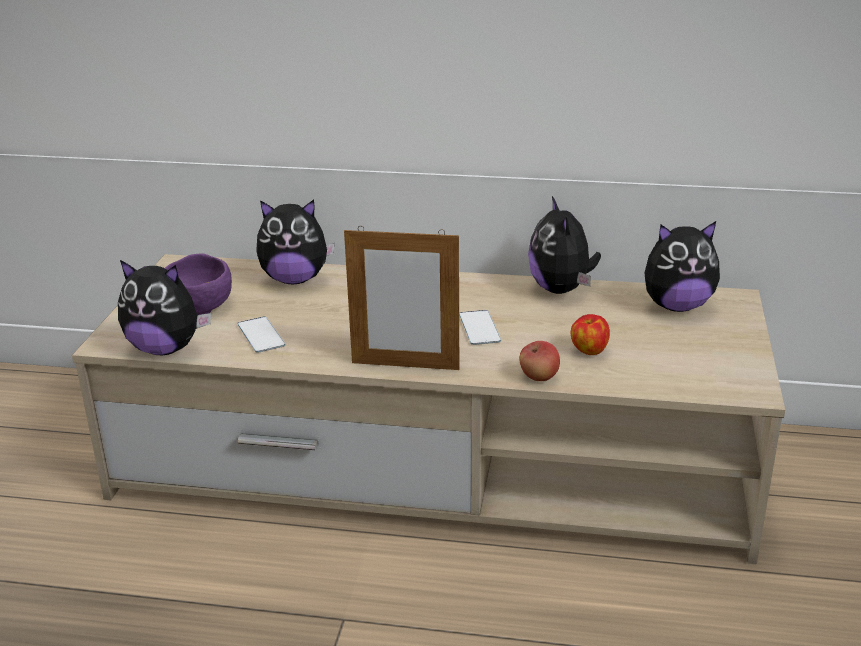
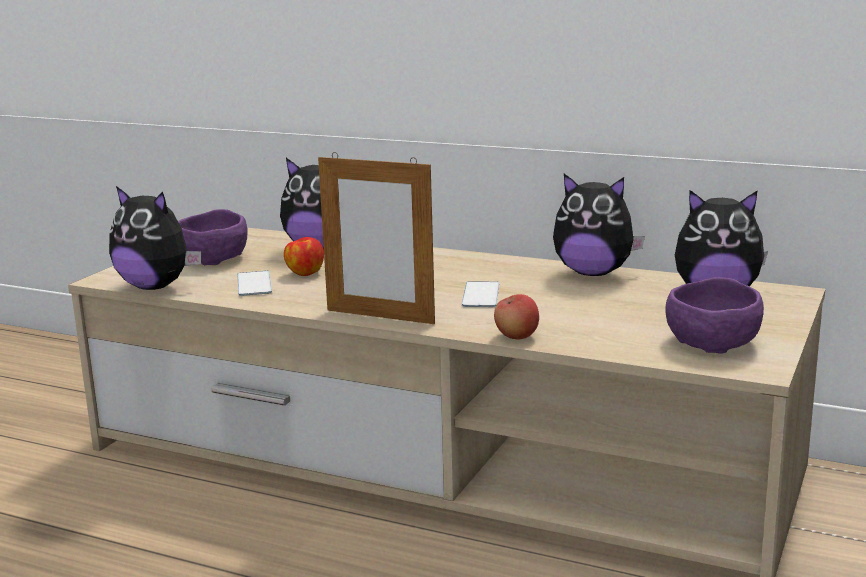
camera: 15 degrees right, 10 degrees down
(561, 289) = (593, 273): plush toy -> plush toy turned 75 degrees counterclockwise
(589, 350) = (588, 321): apple -> apple (304, 273)
(702, 366) = (712, 343): none -> purple bowl

